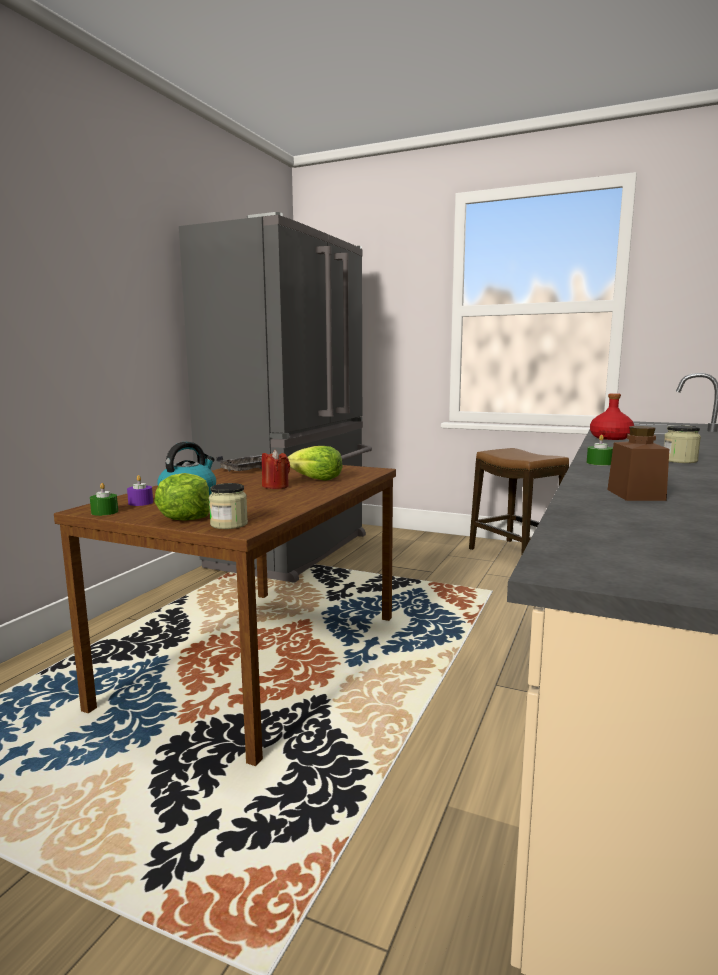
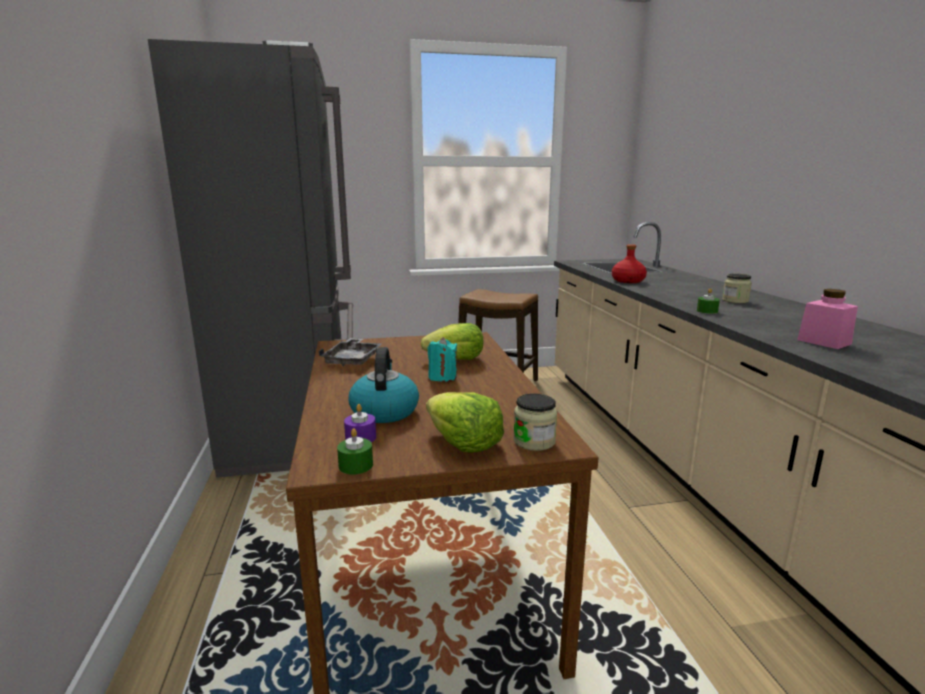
camera: 35 degrees left, 5 degrees up
(275, 486) = (442, 377): red candle -> turquoise candle
(635, 495) = (824, 342): brown jar -> pink jar

